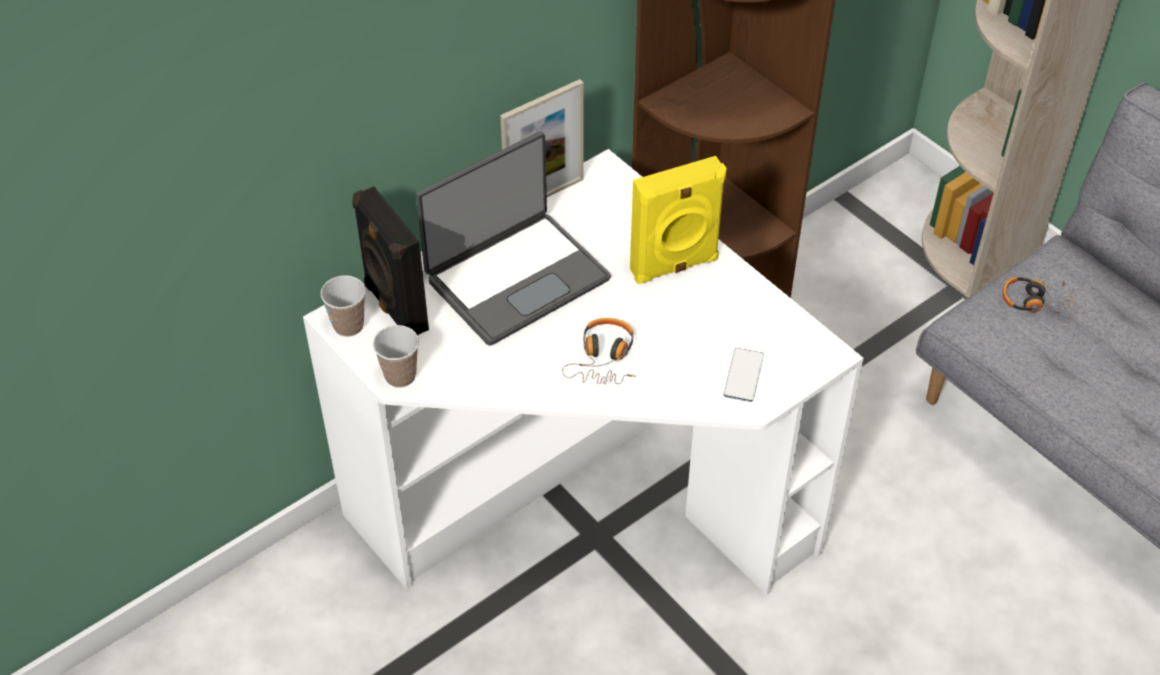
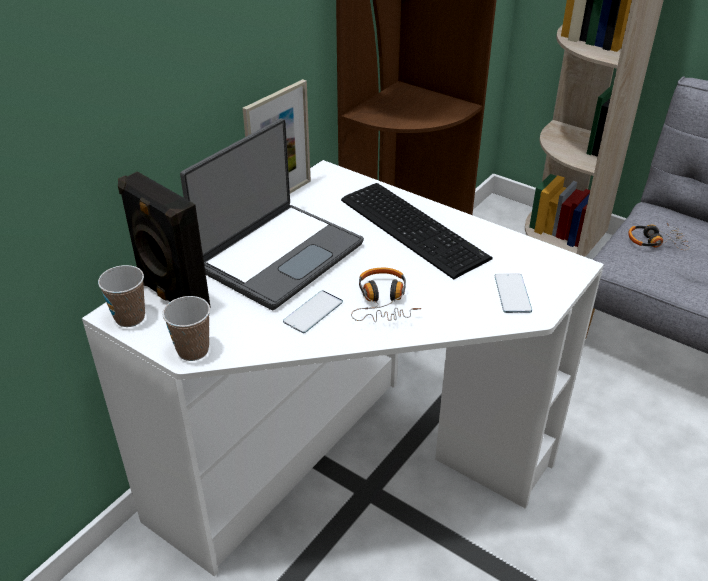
camera: 15 degrees left, 10 degrees down
(529, 355) = (313, 312): none -> phone
(675, 267) = (413, 226): yellow speaker -> keyboard

